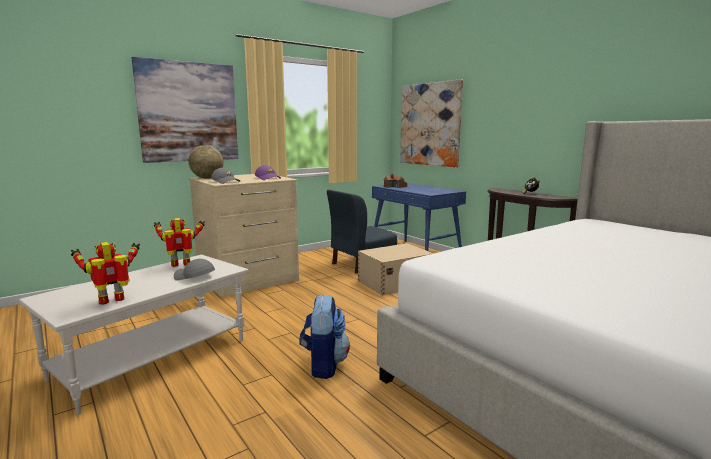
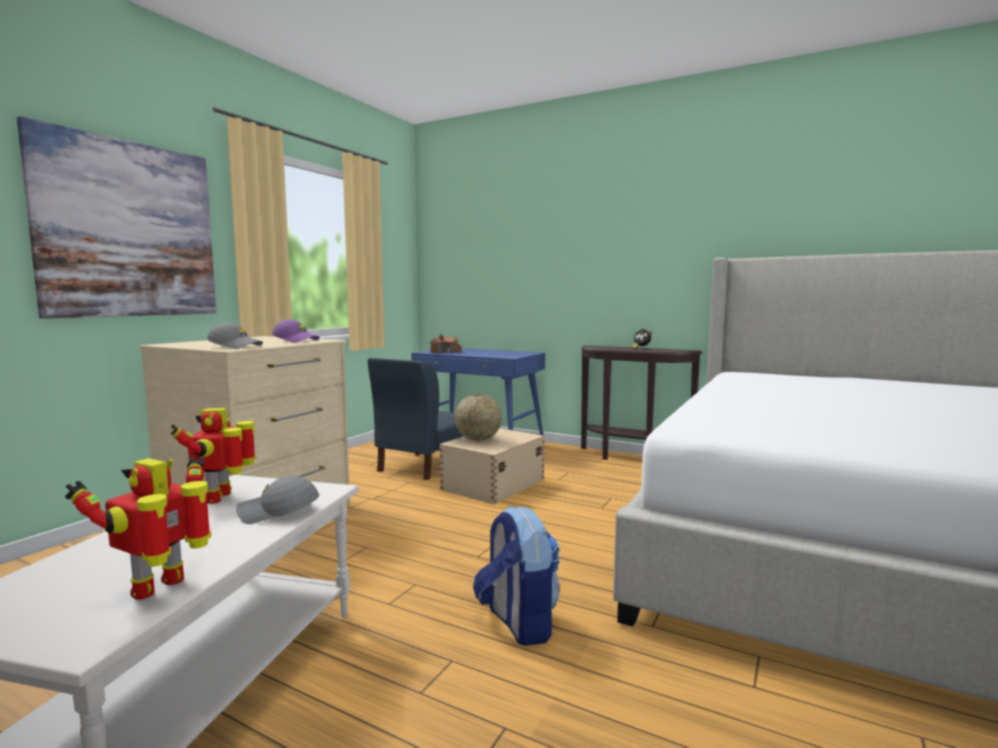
camera: 25 degrees left, 5 degrees down
(181, 265) = (221, 497): toy robot -> toy robot turned 45 degrees counterclockwise
(207, 178) = (180, 344): globe -> globe (478, 440)
(430, 124) = (483, 267): picture -> none

